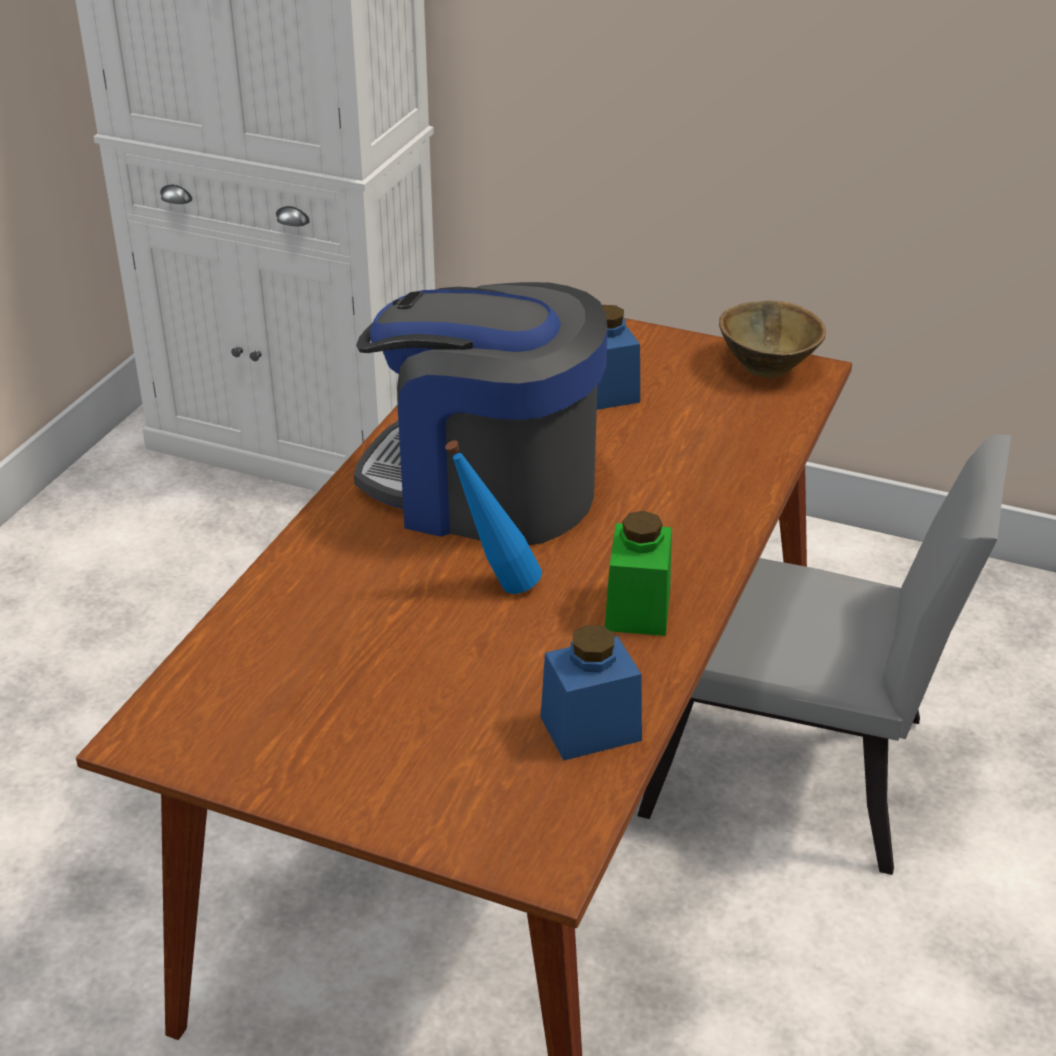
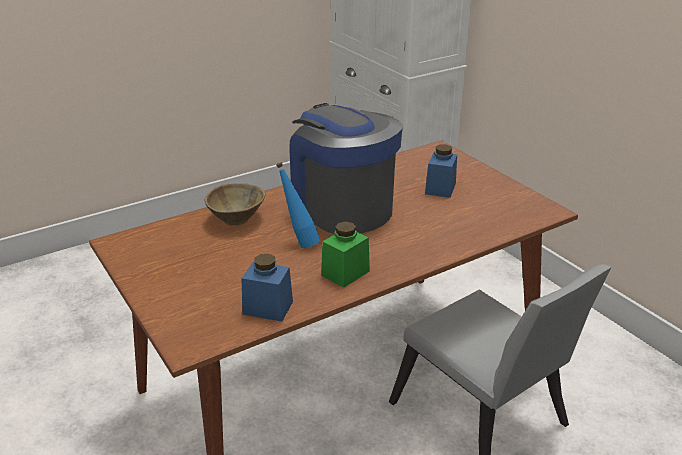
camera: 35 degrees right, 5 degrees down
(768, 367) = (530, 203): brown bowl -> brown bowl (236, 219)

